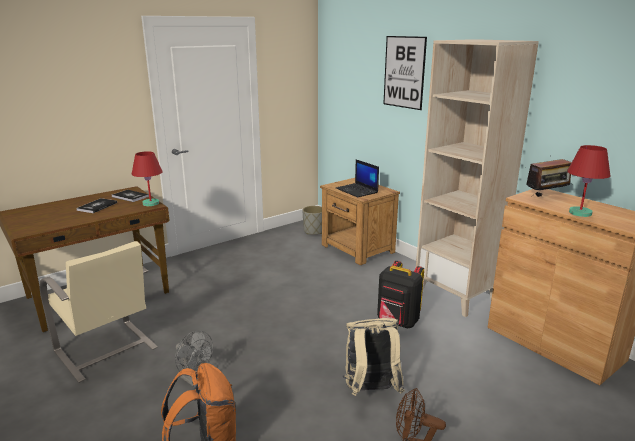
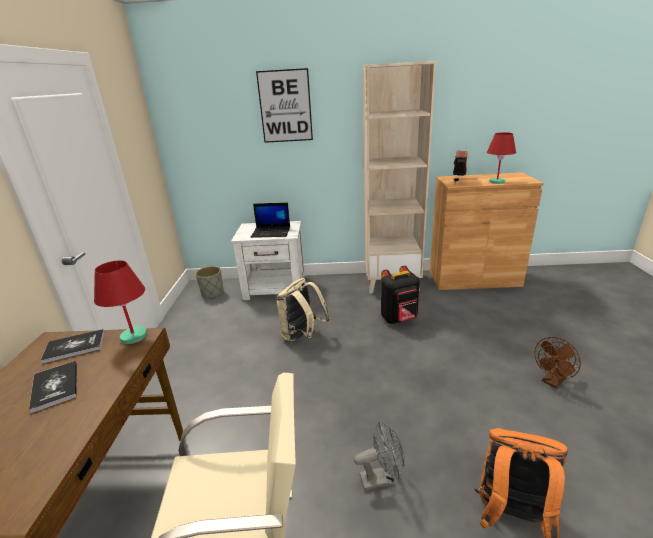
camera: 50 degrees left, 5 degrees up
(357, 249) = (276, 288): brown nightstand -> white nightstand
(370, 391) = (476, 371): beige backpack -> beige backpack (302, 336)

